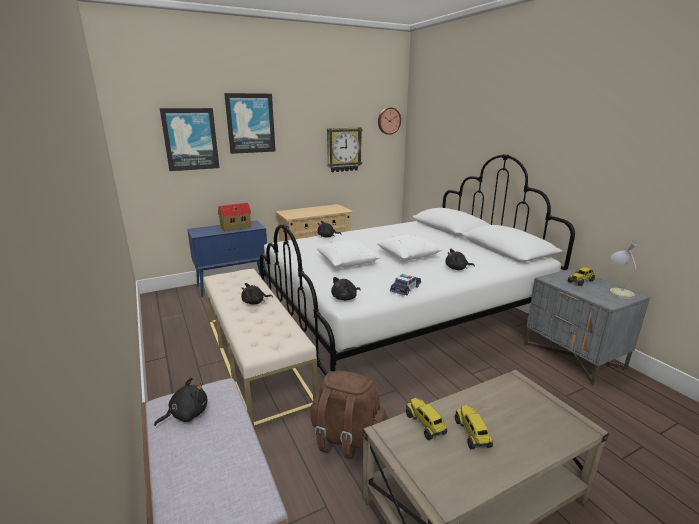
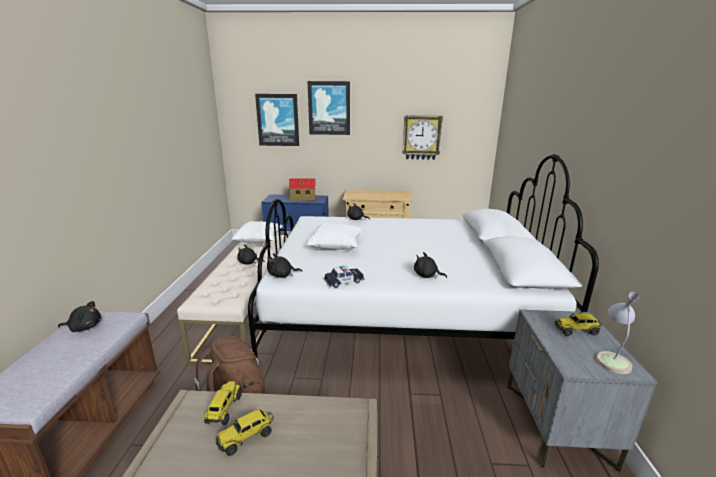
camera: 30 degrees right, 0 degrees up
(388, 121) = (478, 110): wall clock -> none
(408, 255) = (400, 251): white pillow -> white pillow (259, 239)
(472, 434) = (246, 437): toy truck -> toy truck turned 150 degrees counterclockwise

